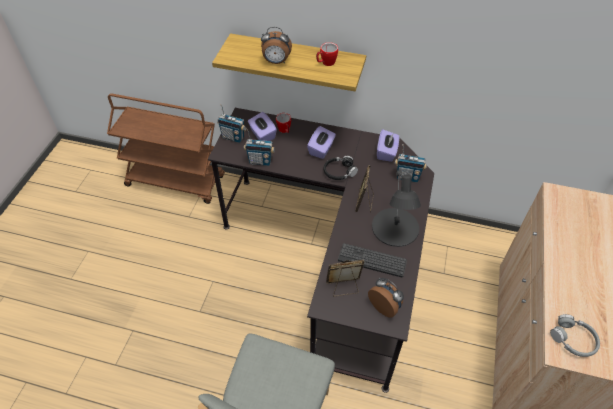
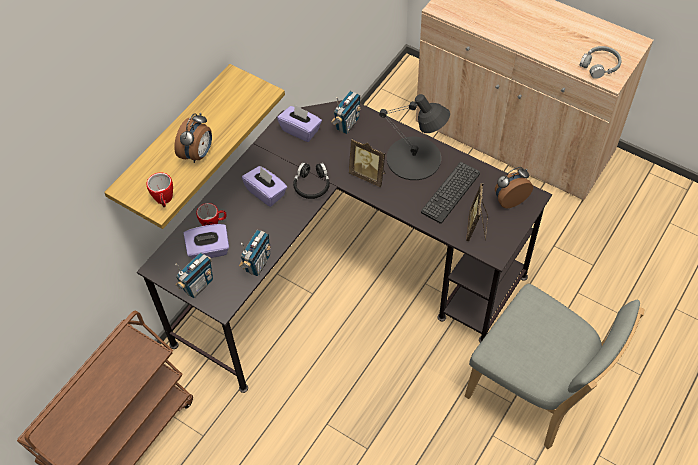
camera: 70 degrees left, 5 degrees up
(326, 63) = (226, 105): mug -> mug (164, 200)

